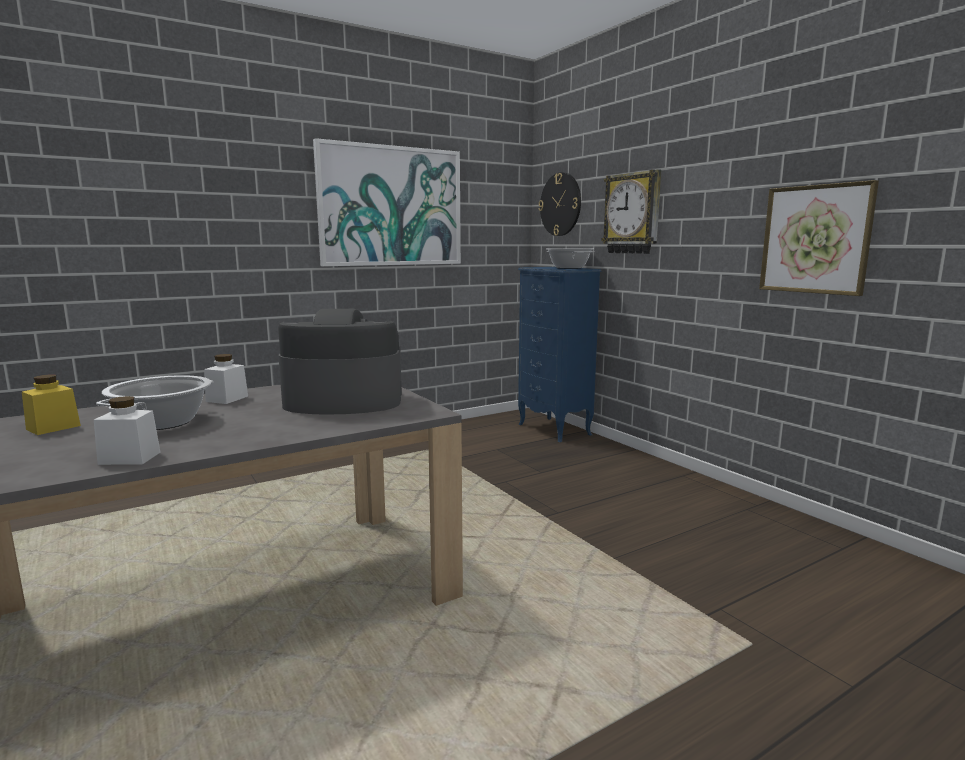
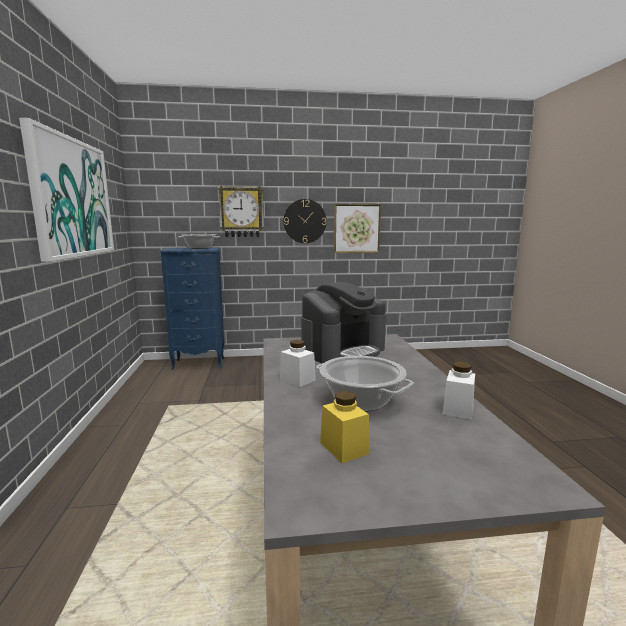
camera: 65 degrees left, 0 degrees up
(343, 401) = (343, 350): coffee machine -> coffee machine turned 150 degrees counterclockwise
(560, 204) = (167, 202): wall clock -> wall clock (305, 221)

